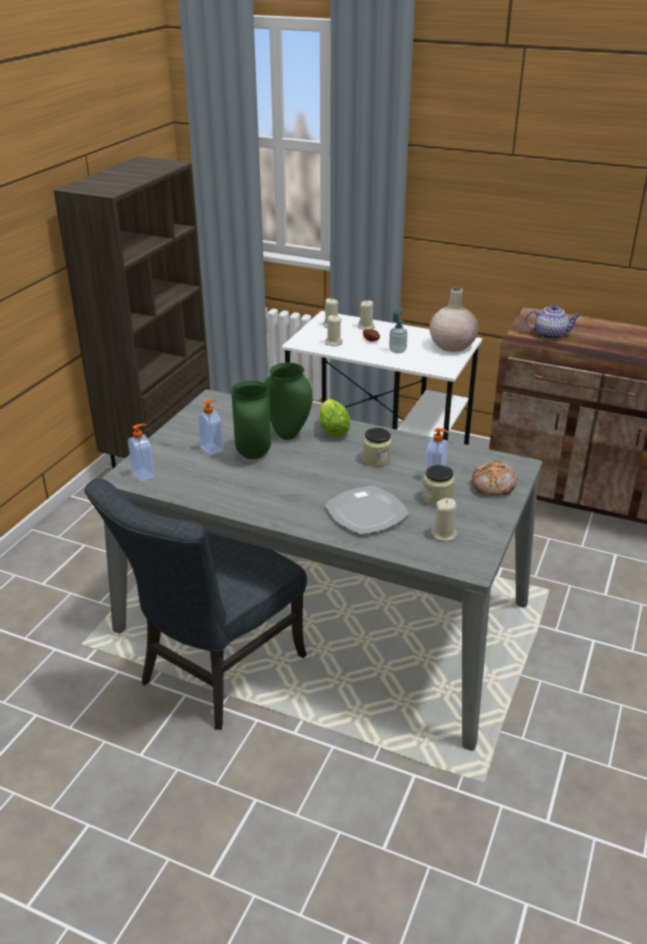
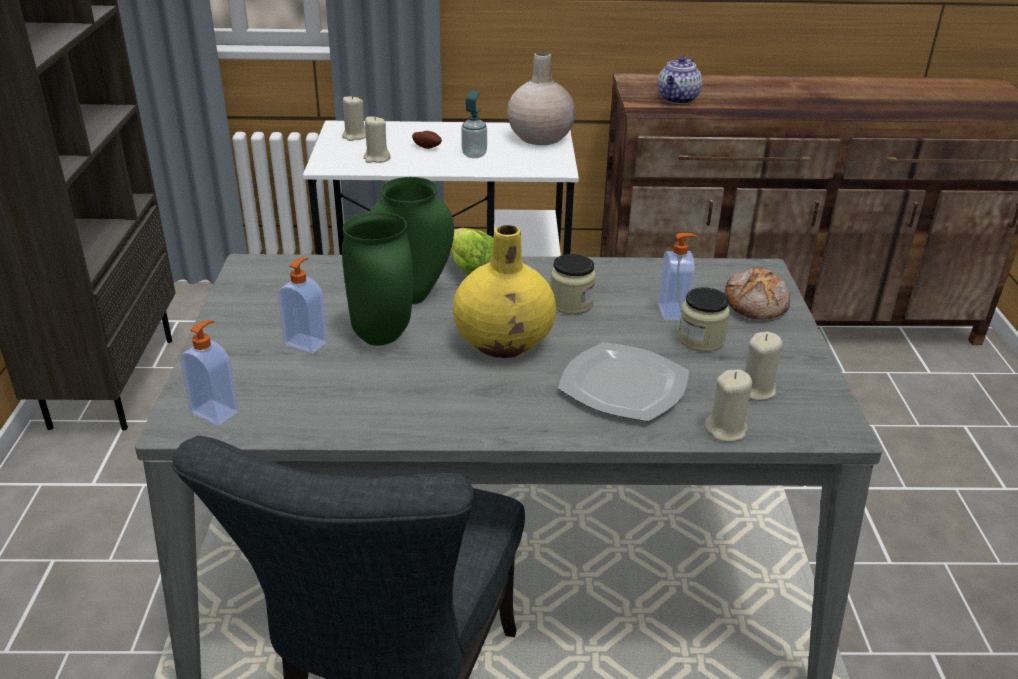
camera: 25 degrees left, 0 degrees up
(319, 472) = (504, 342): none -> yellow vase
(366, 327) = (406, 131): beige candle -> beige candle (726, 430)
(550, 334) = (678, 99): teapot -> teapot turned 135 degrees clockwise

